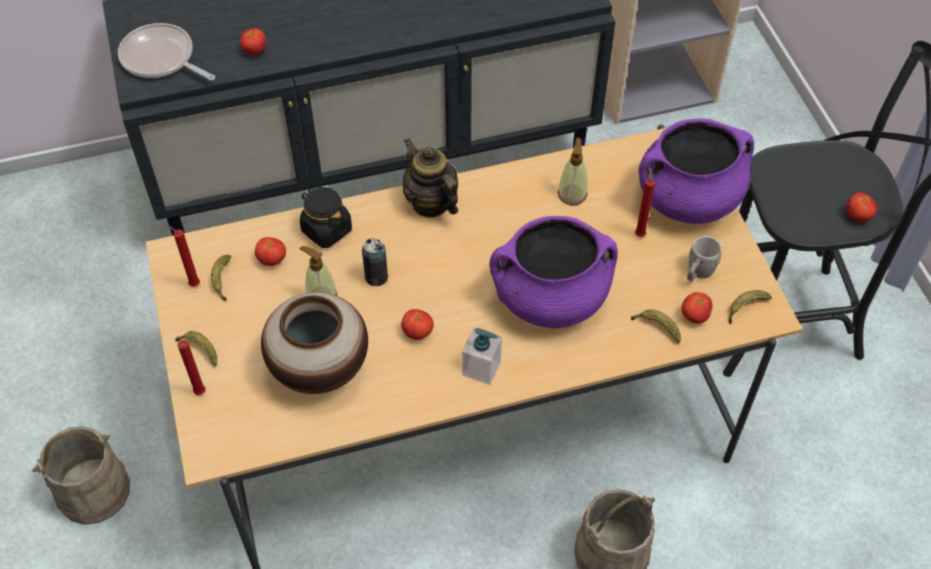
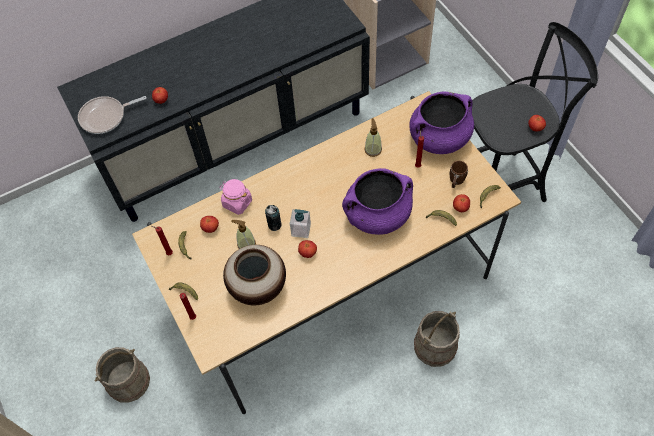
camera: 10 degrees left, 5 degrees up
(161, 59) = (106, 117): frying pan -> frying pan turned 45 degrees counterclockwise
(326, 230) = (237, 203): black jar -> pink jar
(431, 202) = (293, 172): teapot -> none
(481, 368) = (350, 265): soap dispenser -> soap dispenser (301, 230)
(697, 273) = (456, 181): grey mug -> brown mug

